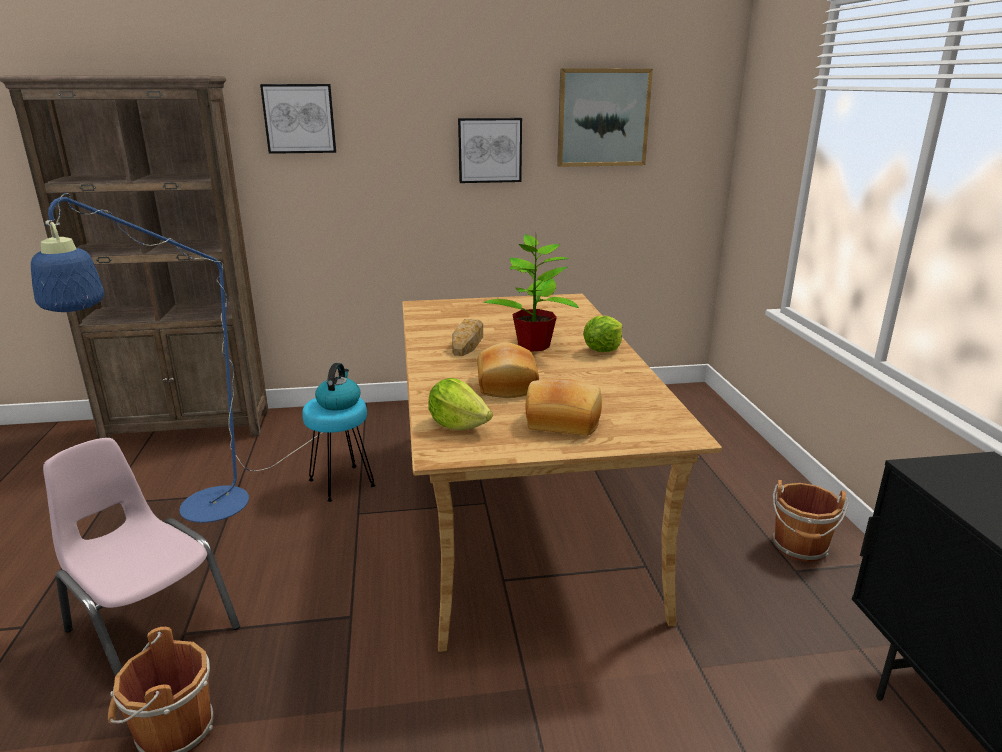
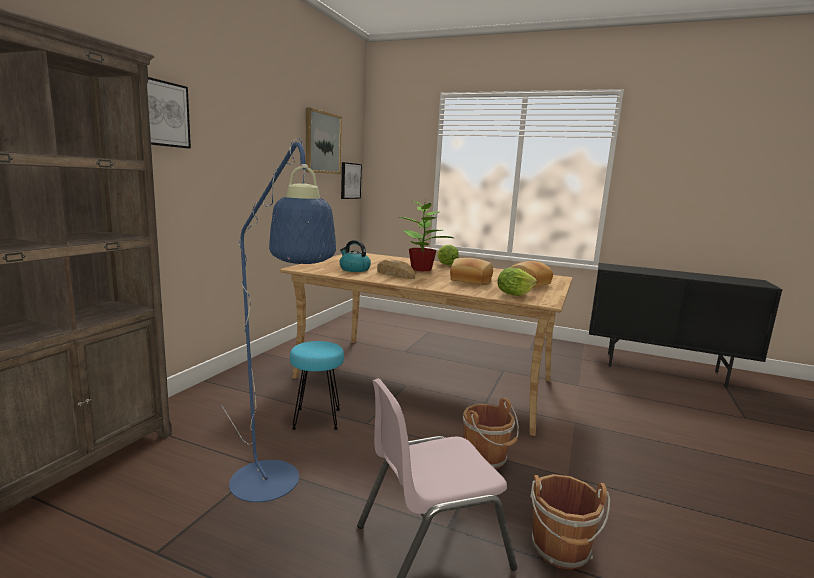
camera: 60 degrees left, 10 degrees down
(339, 402) = (319, 346): kettle -> kettle (354, 269)
(489, 150) = (276, 158): picture -> picture (350, 181)
(800, 548) = (516, 343): brown bucket -> brown bucket (486, 458)

